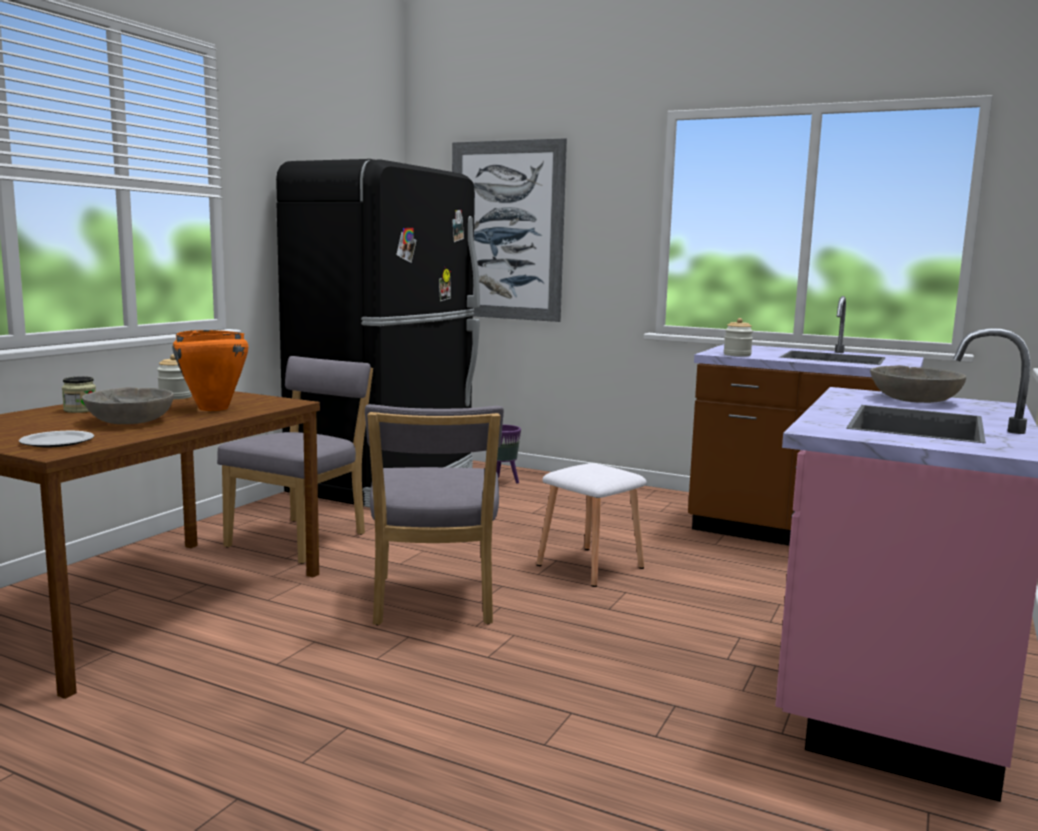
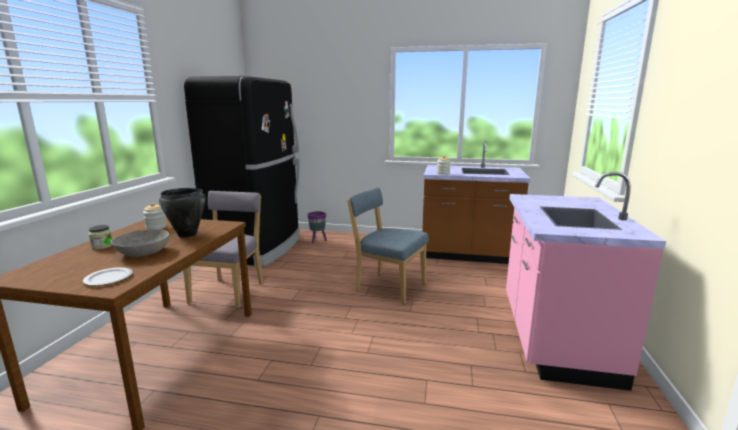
camera: 15 degrees left, 5 degrees up
(213, 408) = (187, 235): orange cooking pot -> black cooking pot
(433, 603) = (322, 323): grey chair -> none
(506, 231) = (307, 110): picture -> none
(590, 566) = (387, 286): white stool -> blue chair
(913, 400) = (555, 200): grey bowl -> none

